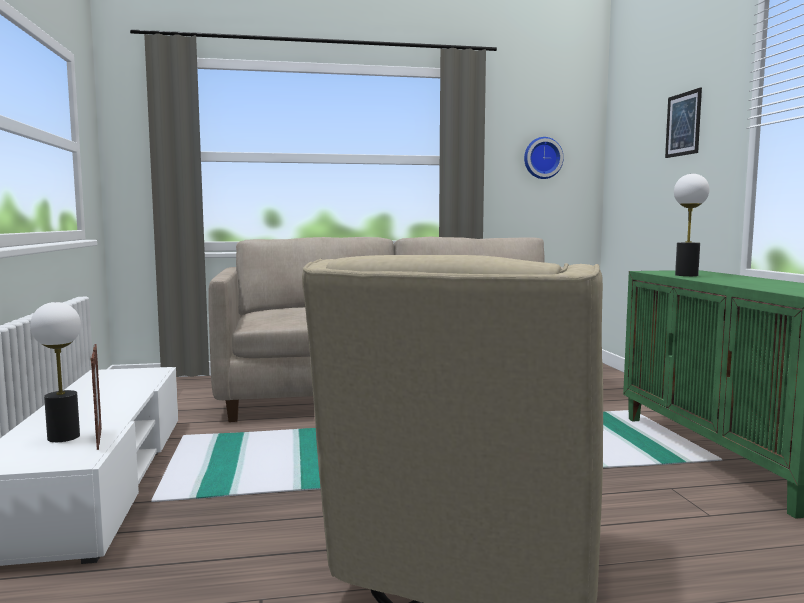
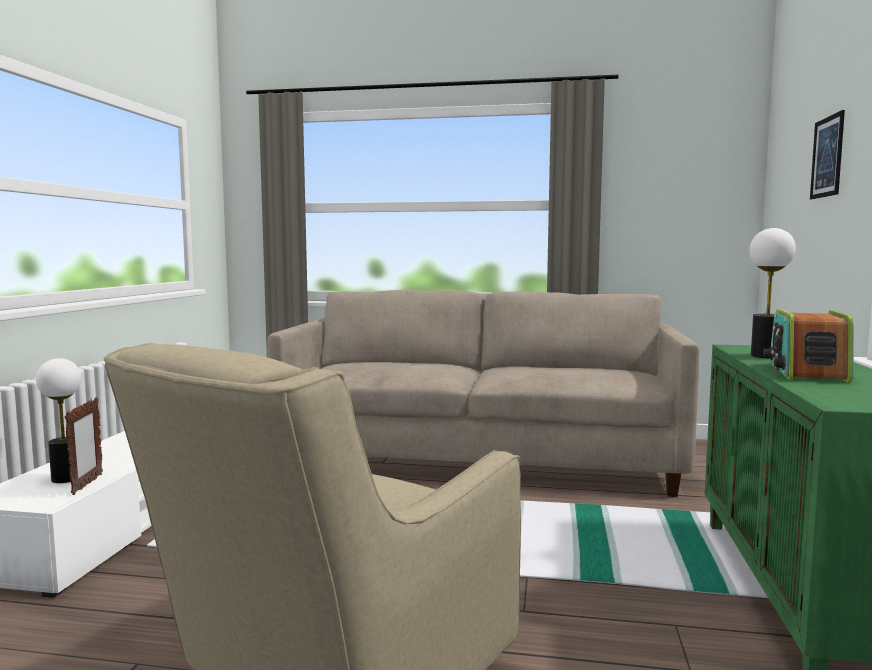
camera: 20 degrees right, 0 degrees up
(542, 158) = (679, 199): wall clock -> none
(740, 282) = (806, 372): none -> radio

